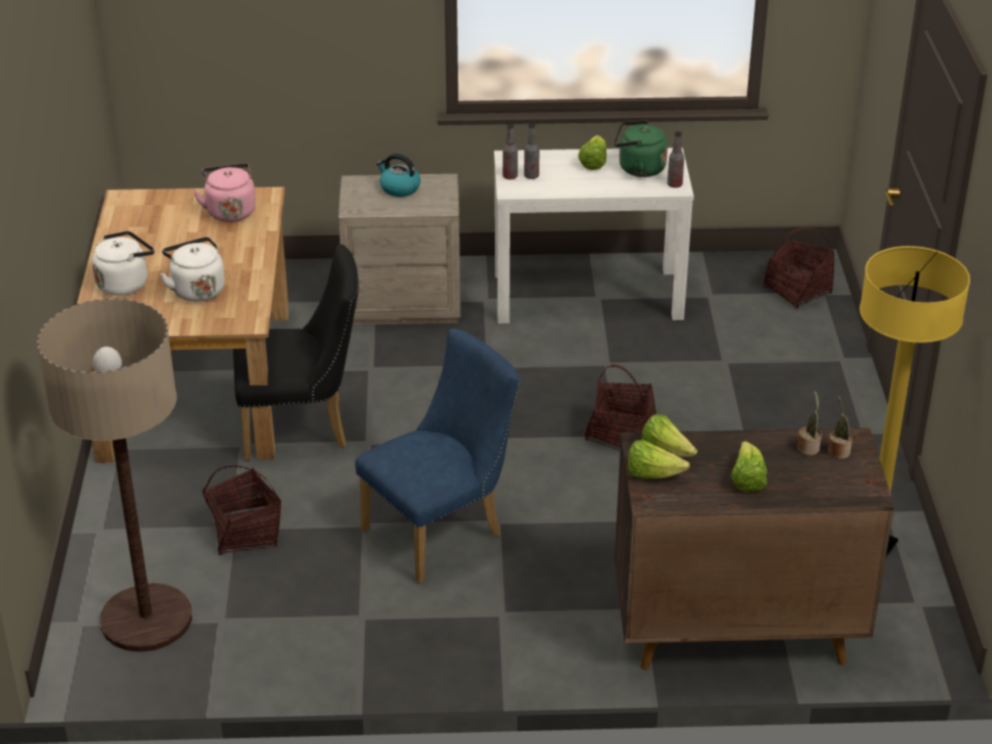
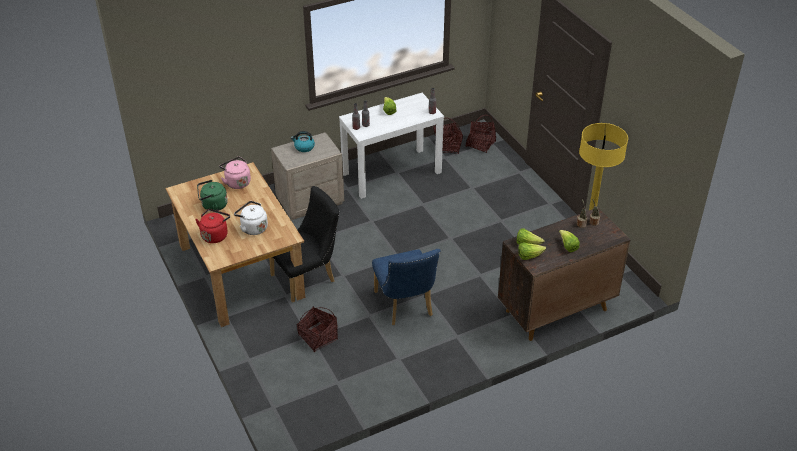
camera: 25 degrees left, 5 degrees up
(125, 283) = (215, 235): white kettle -> red kettle
(146, 619) = (302, 394): floor lamp -> none
(442, 531) = (405, 307): blue chair -> blue chair turned 135 degrees clockwise
(620, 435) = (451, 236): basket -> basket (447, 147)
(638, 168) = (410, 108): green kettle -> green kettle (213, 205)

